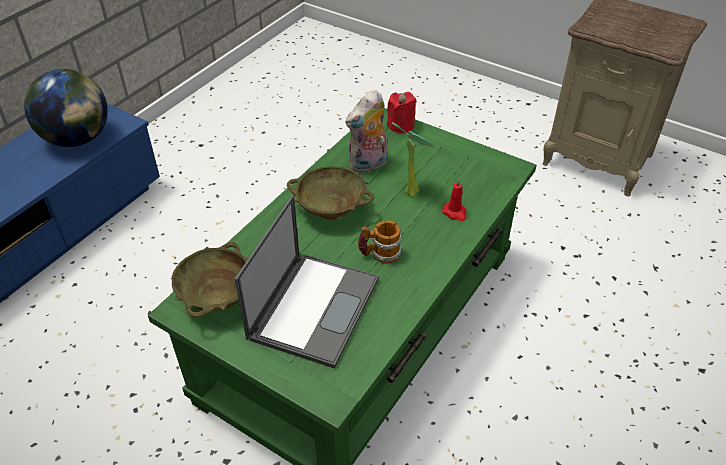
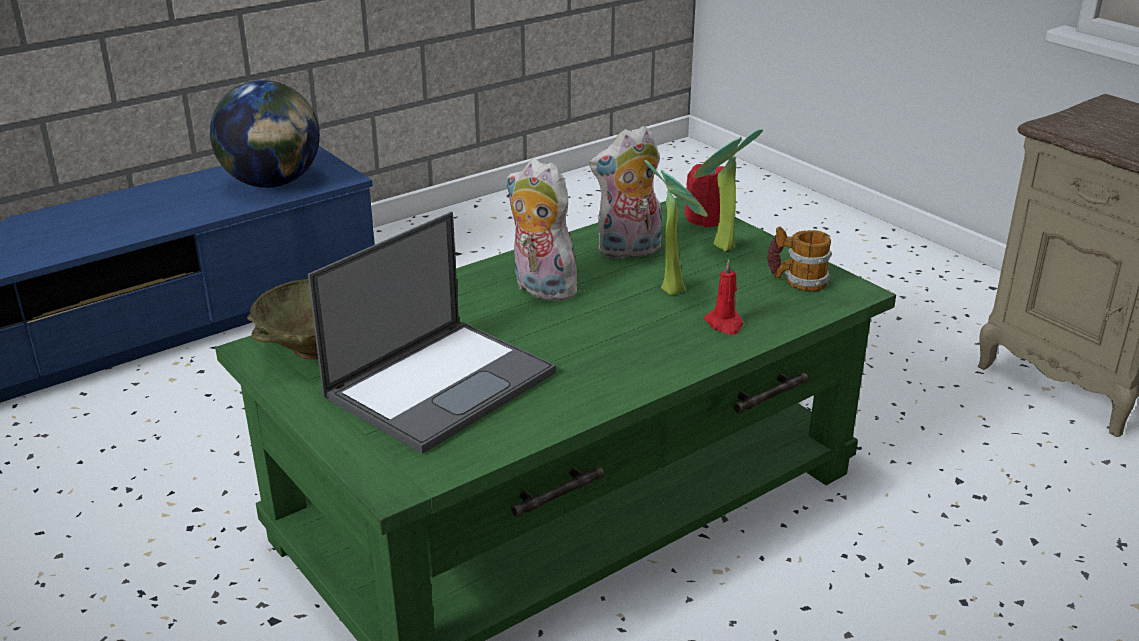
camera: 20 degrees right, 15 degrees down
(331, 210) = (539, 288): beige bowl -> plush toy
(379, 254) = (576, 347): mug -> mug (797, 281)
(420, 149) = (718, 248): none -> potted plant

